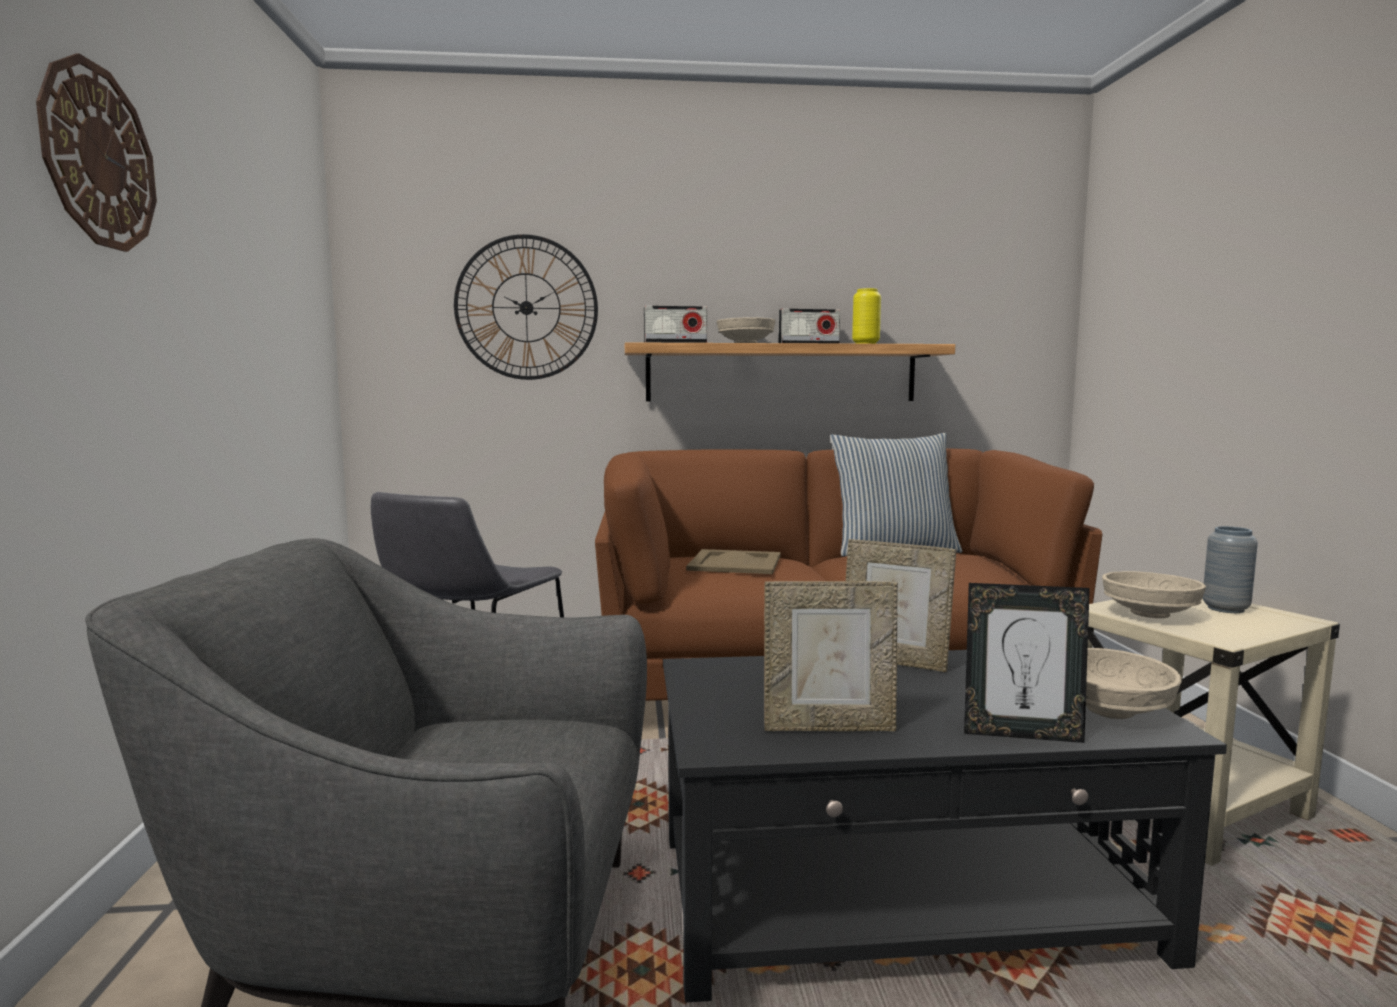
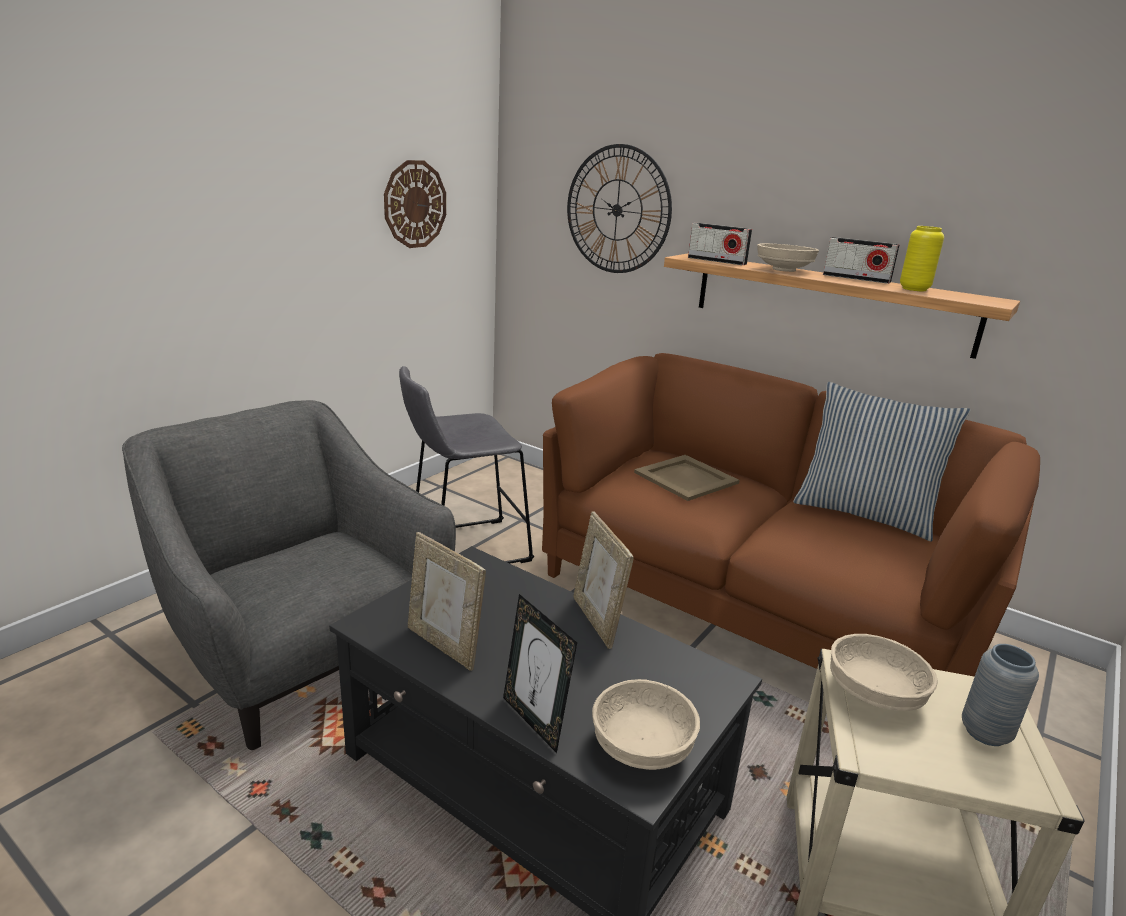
camera: 40 degrees right, 15 degrees up
(98, 156) = (237, 151): wall clock -> wall clock (415, 204)

